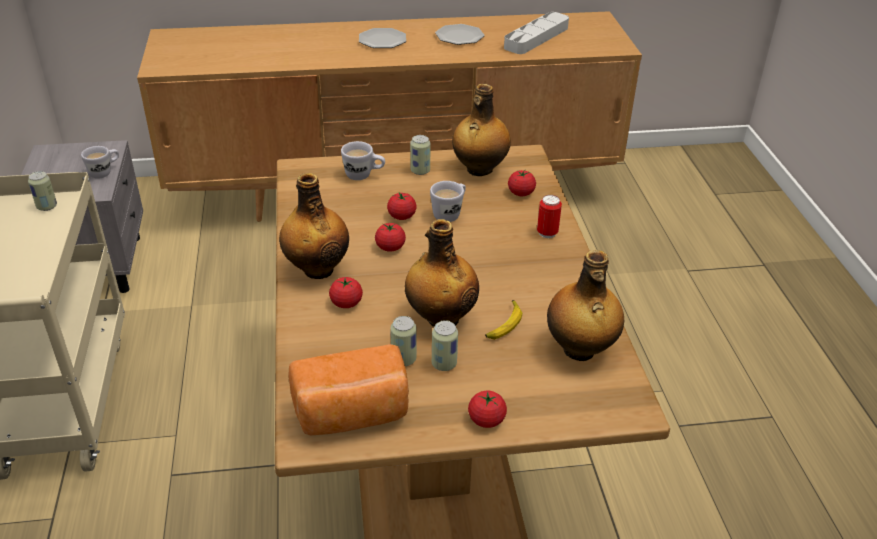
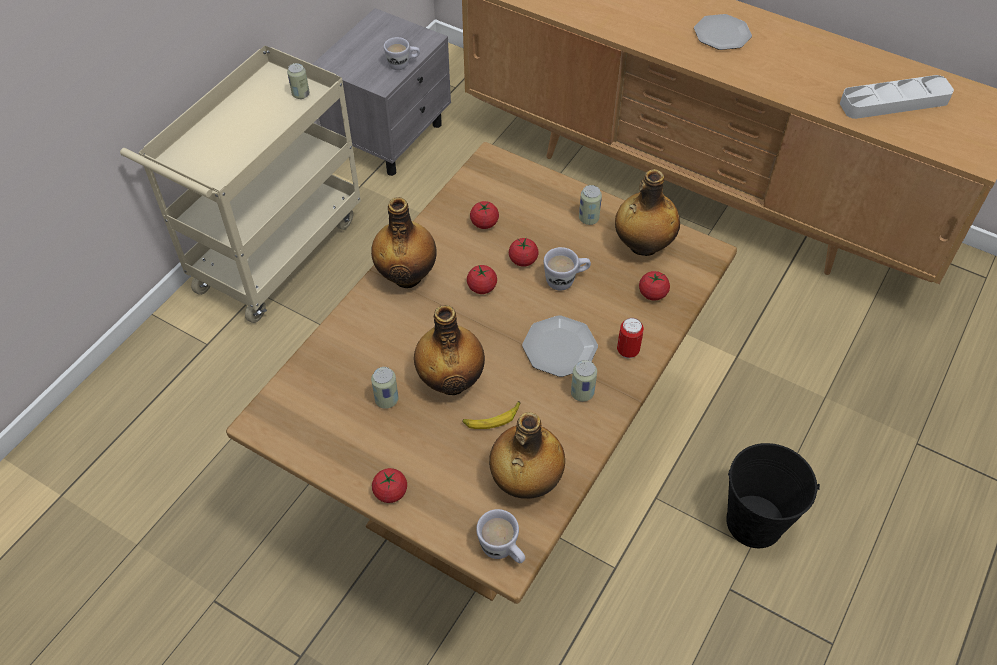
camera: 40 degrees right, 15 degrees up
(346, 303) = (396, 322): tomato -> tomato (484, 223)
(352, 414) = (307, 423): bread -> none
(364, 176) = (535, 198): white mug -> white mug (503, 551)
(444, 364) = (410, 423): can -> can (582, 393)
(459, 36) = (808, 63): plate -> plate (559, 347)
(648, 373) = (754, 522): none -> black bucket

